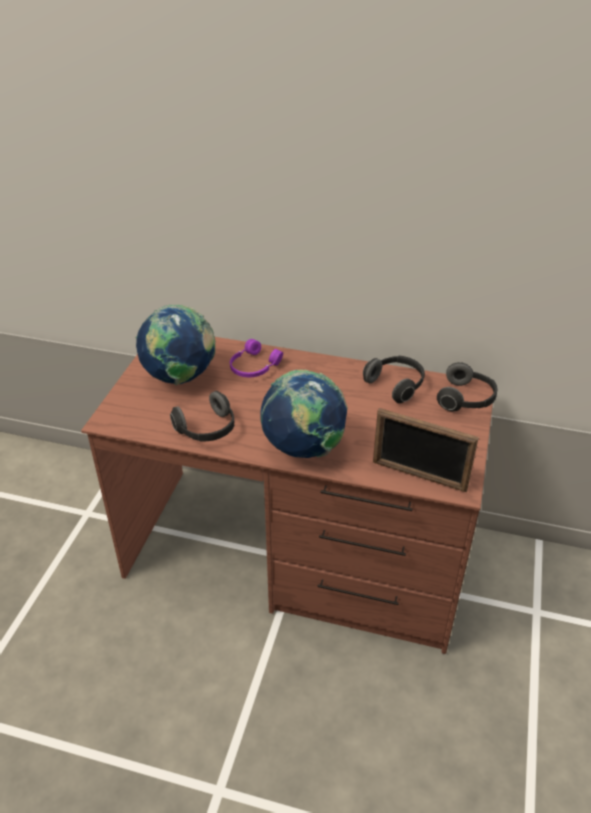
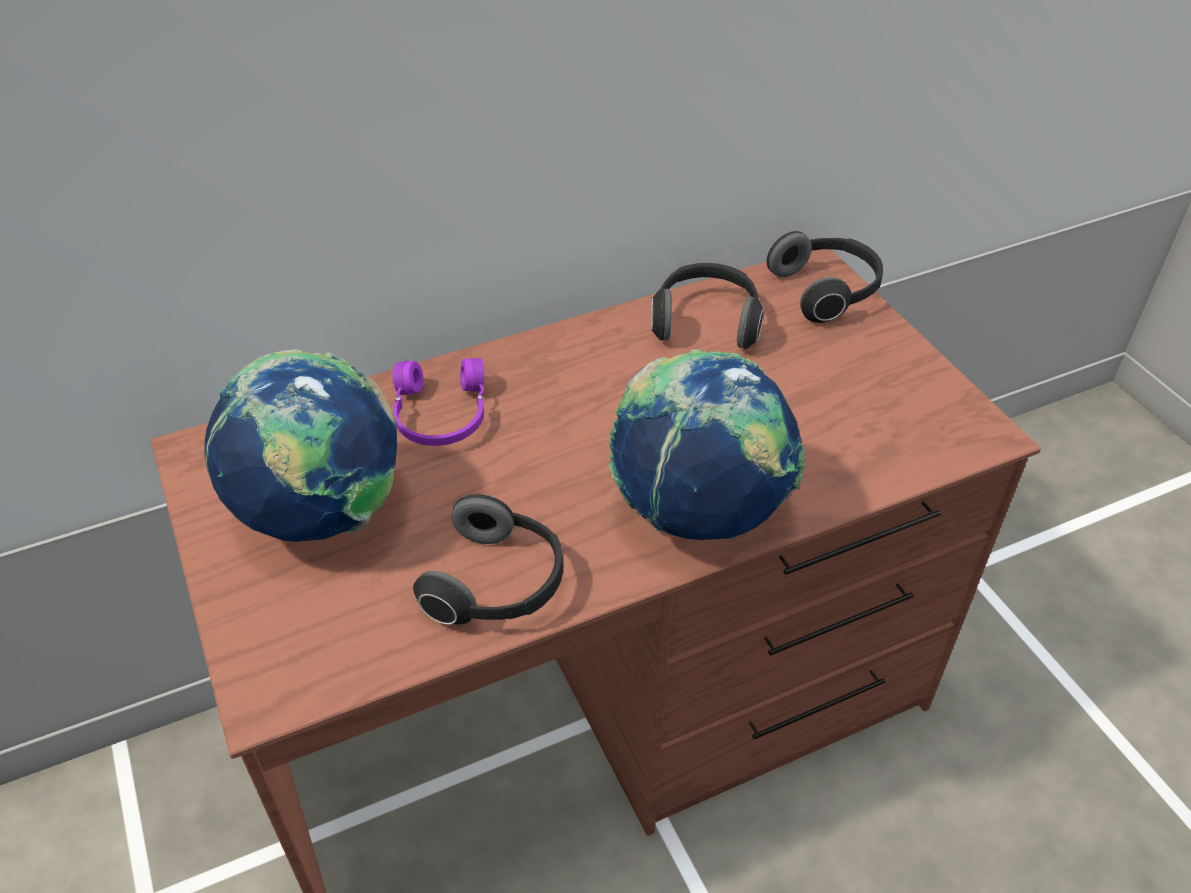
camera: 40 degrees left, 5 degrees up
(419, 476) = (912, 450): picture frame -> none

